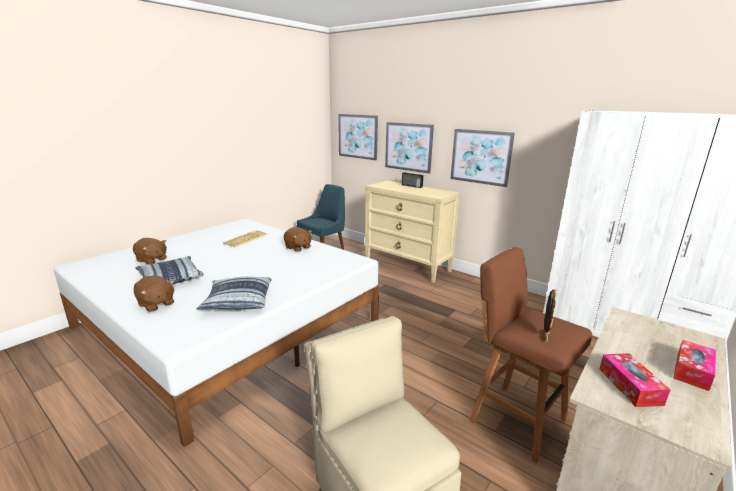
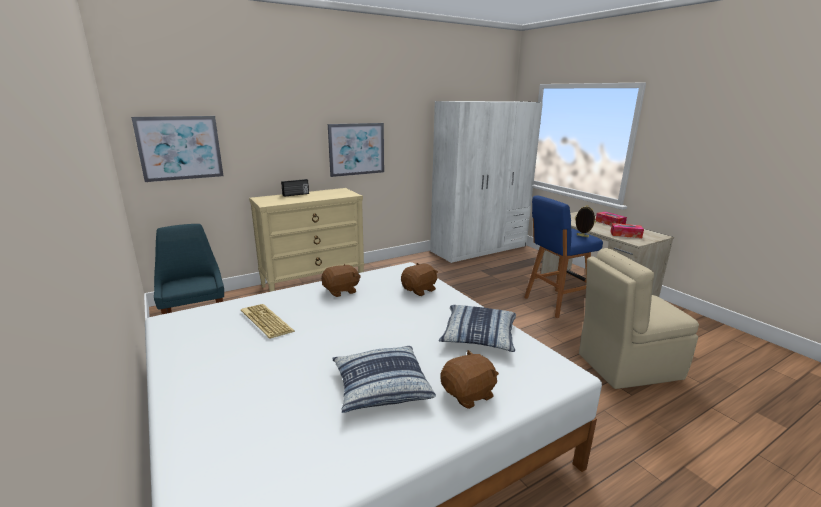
camera: 70 degrees left, 0 degrees up
(152, 260) = (278, 412): brown plush toy -> brown plush toy (419, 290)
(408, 147) = (271, 151): picture -> none
(515, 418) = (555, 303): brown stool -> blue stool

